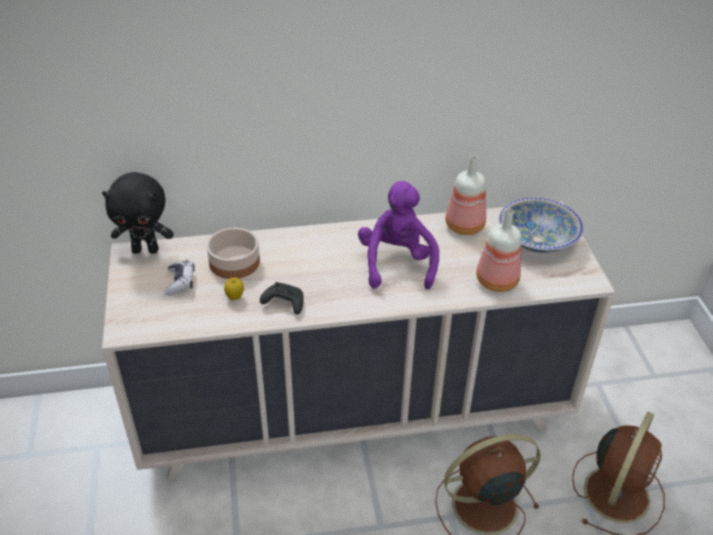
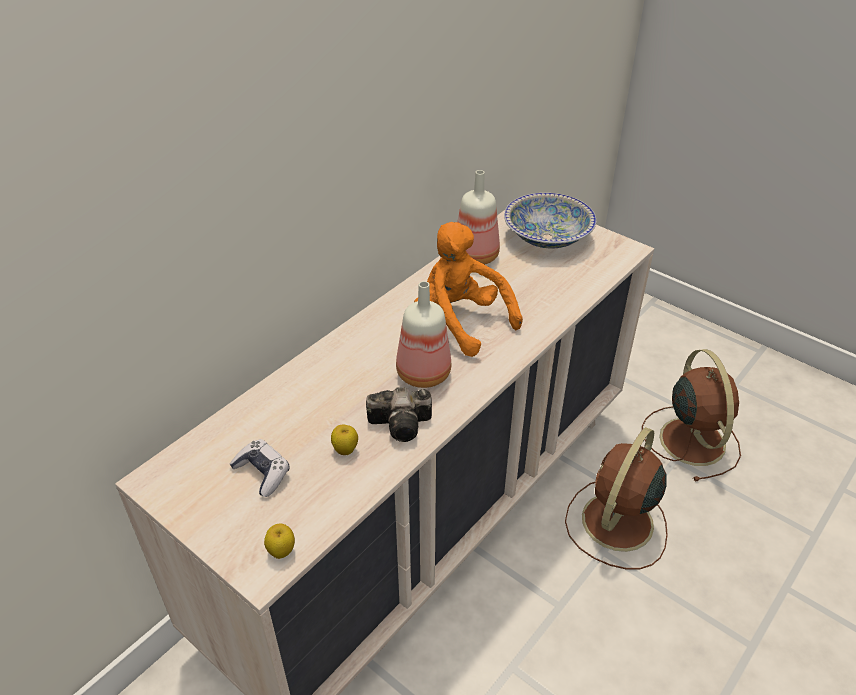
camera: 40 degrees left, 0 degrees up
(143, 328) = (282, 551): none -> apple
(146, 250) = (172, 463): black plush toy -> none
(235, 262) = (299, 415): bowl -> none
(283, 303) = (403, 424): black game controller -> camera
(397, 263) = (460, 322): purple plush toy -> orange plush toy
(495, 281) = (561, 290): bottle -> bottle (422, 375)

